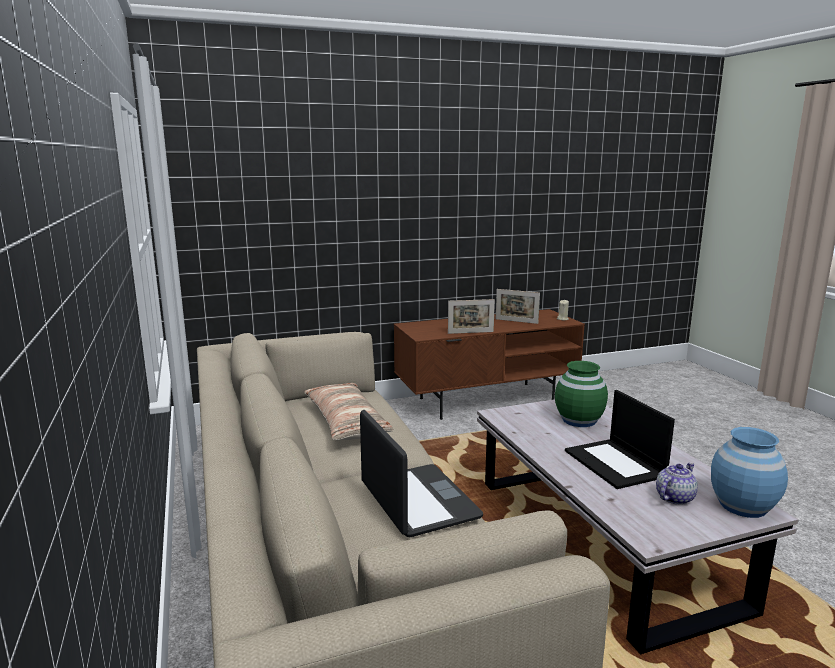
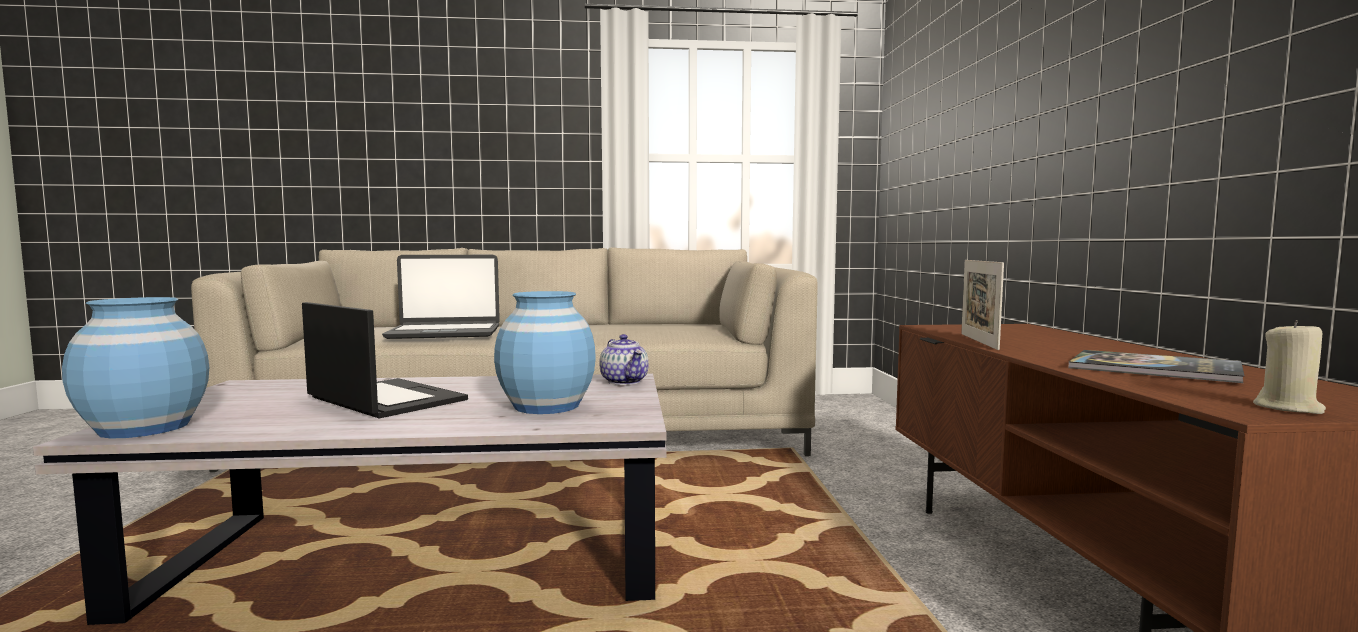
camera: 105 degrees right, 10 degrees down
(345, 423) = (634, 328): pillow -> none
(516, 321) = (1153, 369): picture frame -> book
(579, 420) = (547, 406): green vase -> blue vase
(615, 464) = (384, 399): laptop -> laptop turned 45 degrees clockwise
(674, 497) = (256, 405): teapot -> teapot (625, 381)

